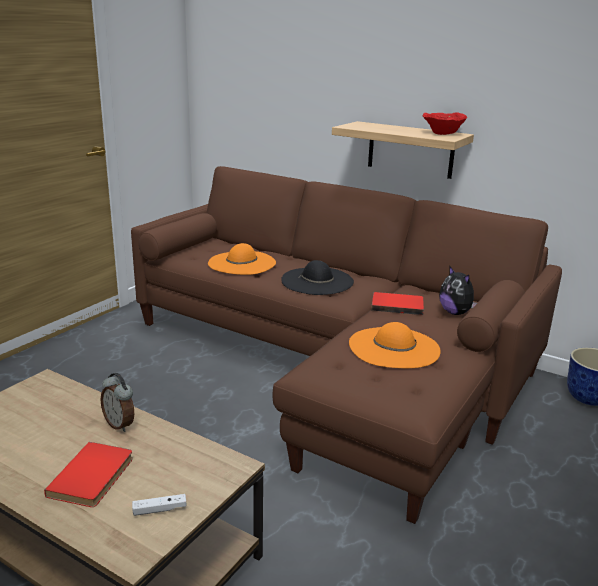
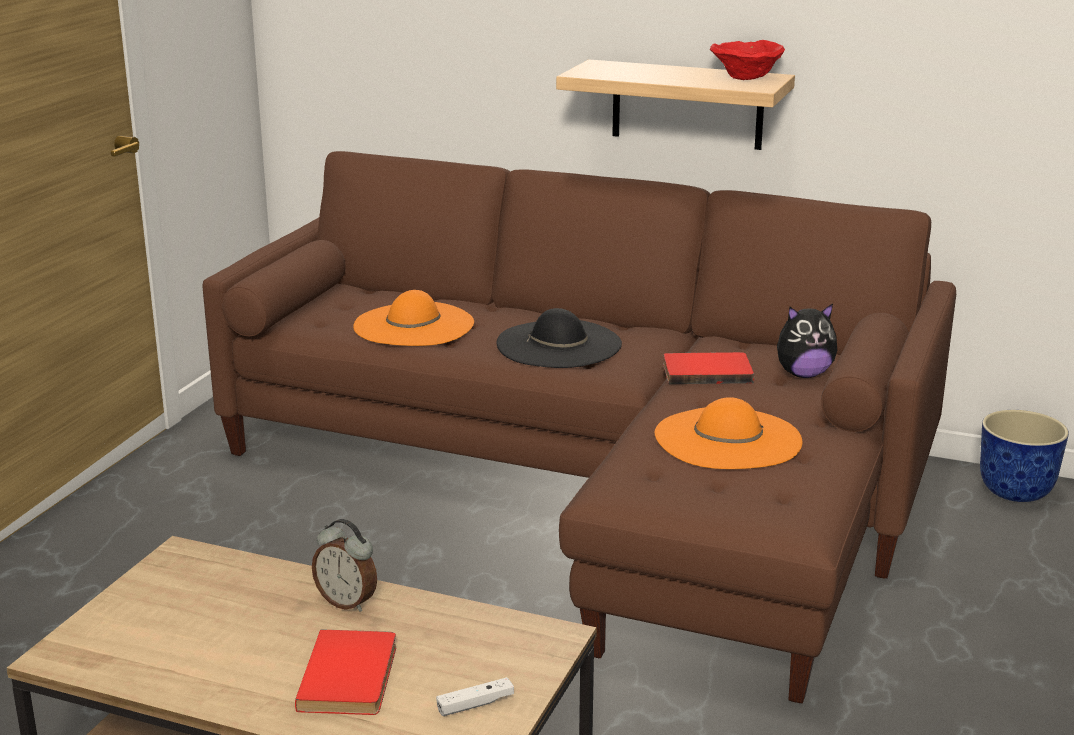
camera: 10 degrees left, 0 degrees up
(456, 313) = (803, 374): plush toy -> plush toy turned 60 degrees counterclockwise

